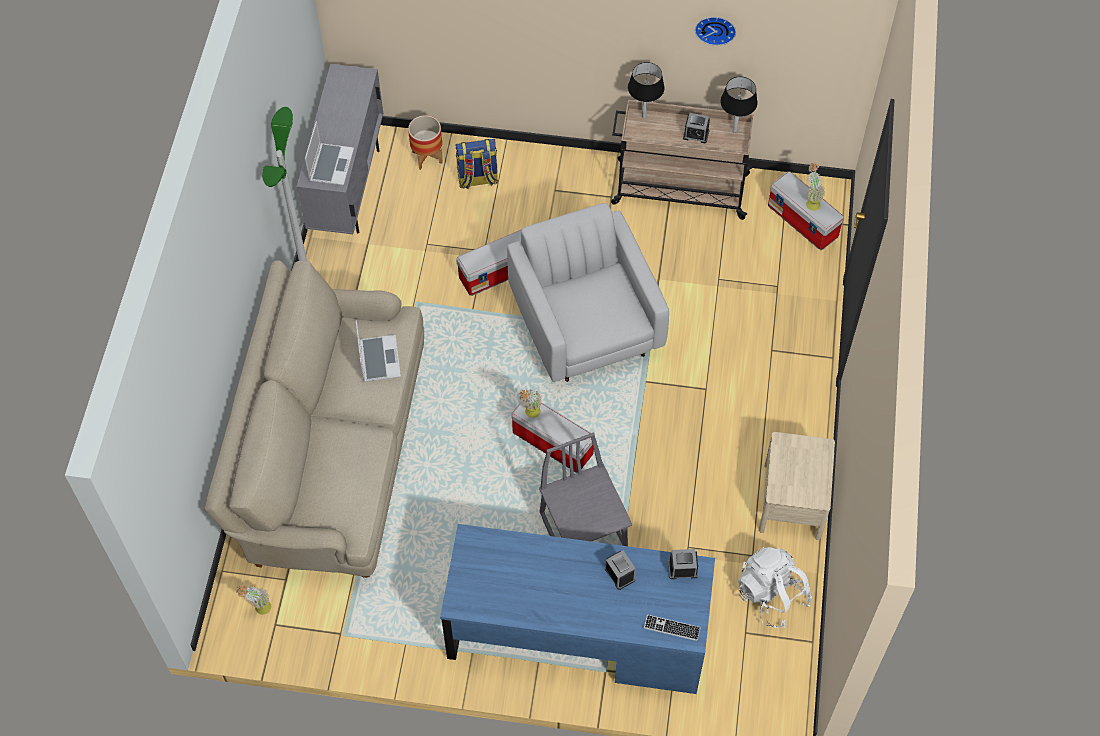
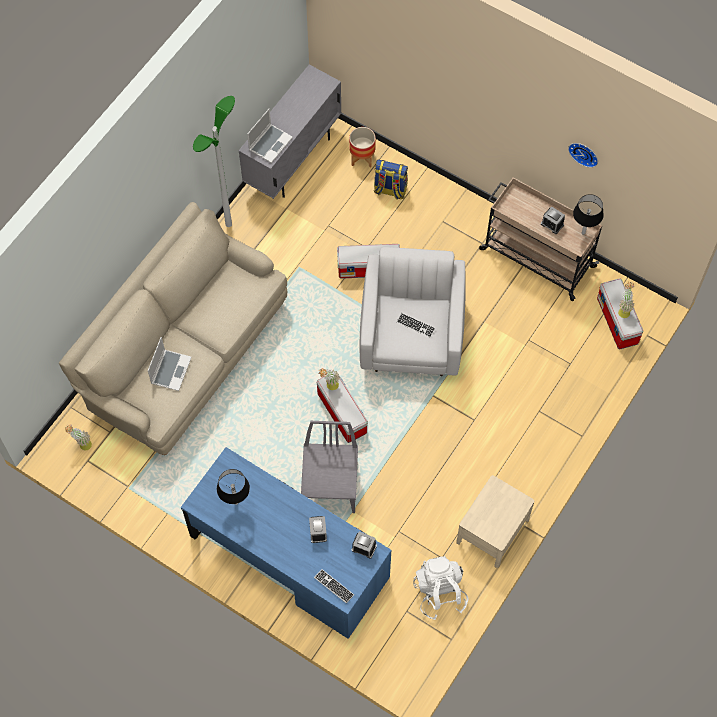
camera: 25 degrees right, 5 degrees up
(378, 359) = (236, 302): laptop -> laptop (170, 370)
(598, 304) = (416, 325): none -> keyboard
(644, 116) = (520, 194): black table lamp -> black table lamp (236, 502)

